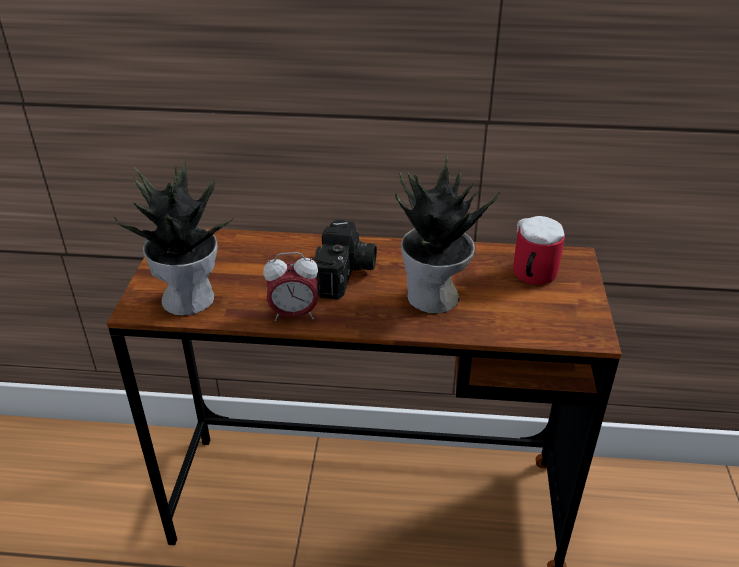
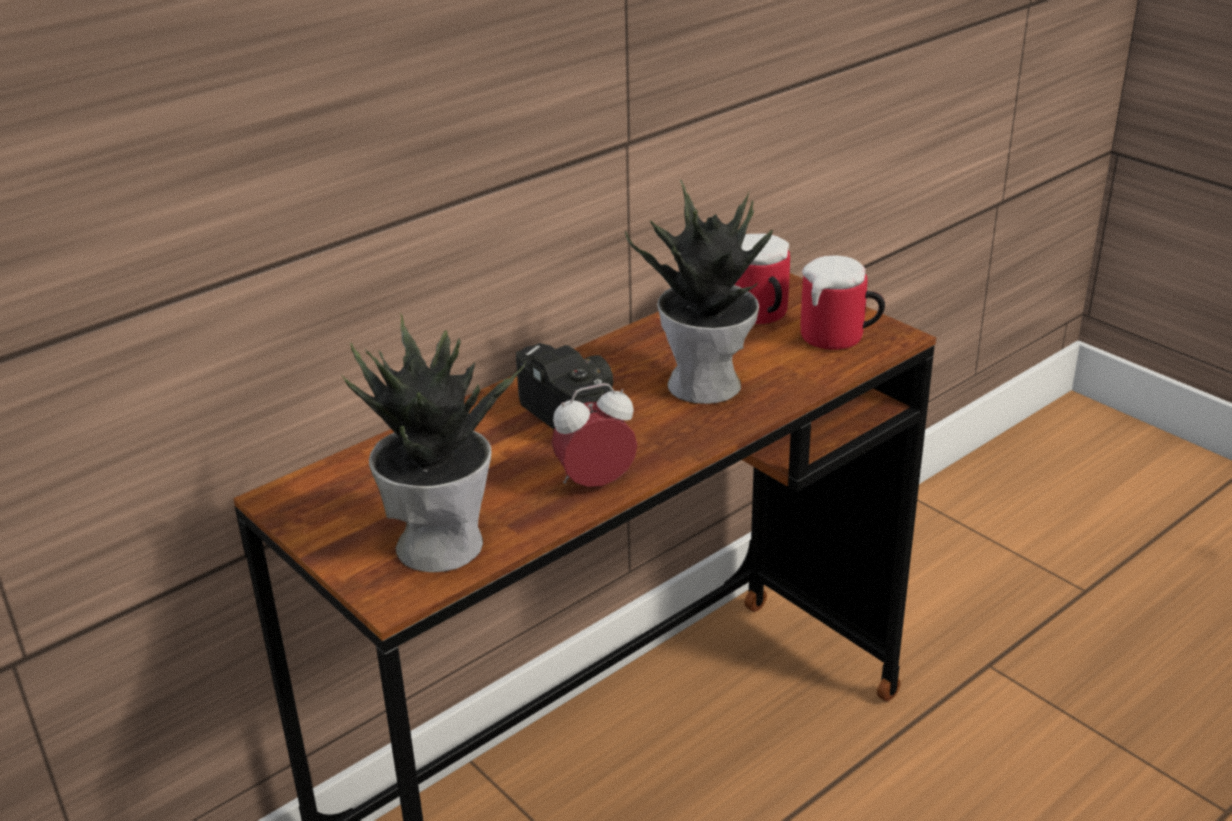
camera: 45 degrees left, 5 degrees down
(294, 314) = (595, 483): alarm clock -> alarm clock turned 150 degrees counterclockwise
(555, 317) = (839, 339): none -> mug

